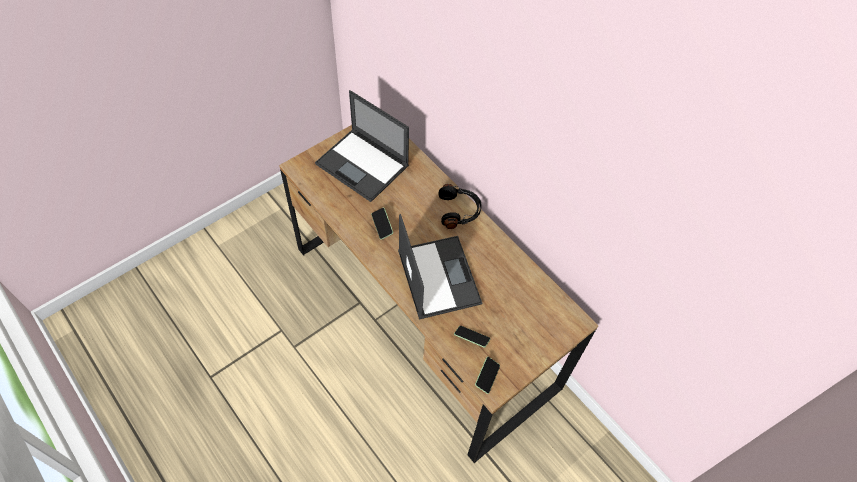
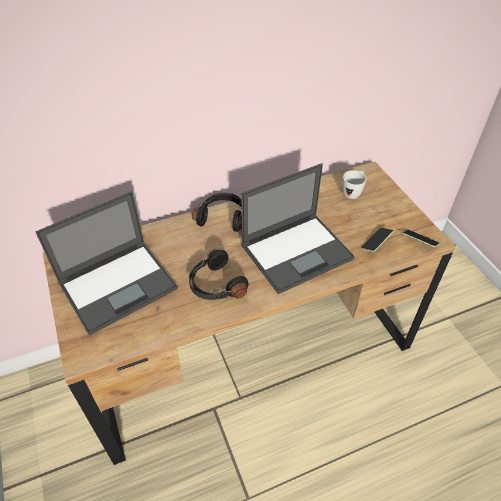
camera: 70 degrees left, 10 degrees down
(382, 226) = (215, 285): phone -> black headphones
(438, 276) = (298, 251): laptop -> laptop turned 150 degrees clockwise
(536, 310) = (353, 192): none -> white mug

